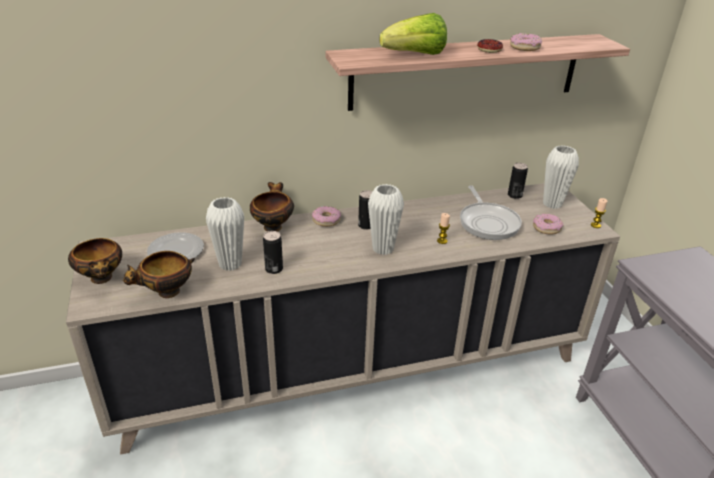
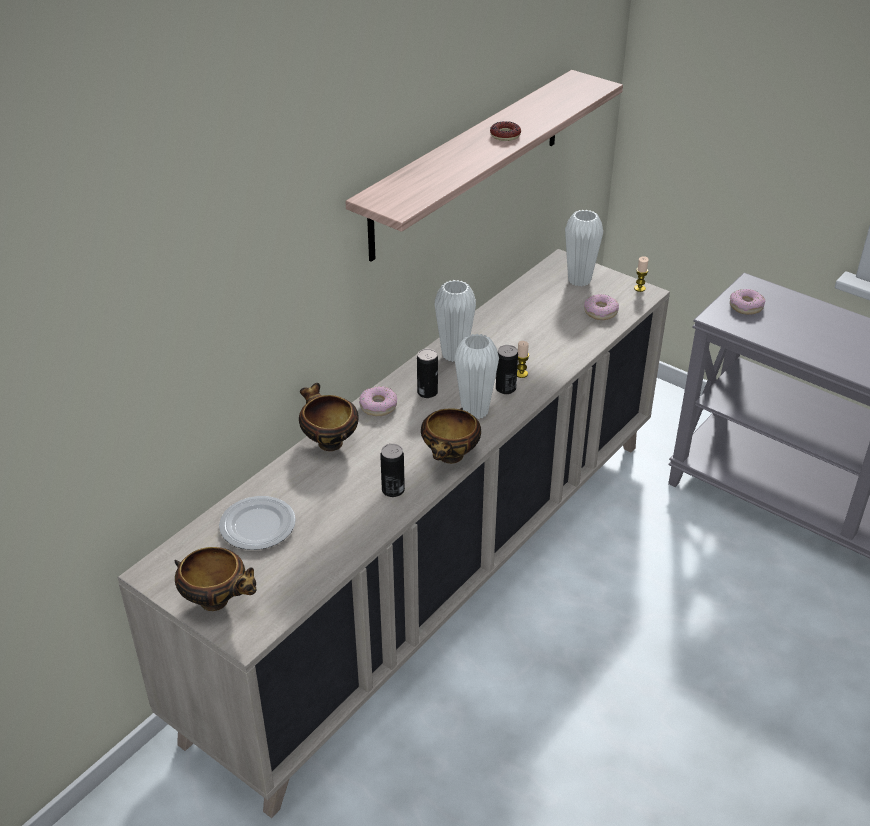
camera: 35 degrees left, 5 degrees up
(166, 293) = (314, 576): bowl -> bowl (450, 458)
(230, 264) = (339, 509): white vase -> white vase (454, 354)
(415, 55) = (448, 172): lettuce -> none
(488, 222) = (542, 331): frying pan -> none
(514, 195) = (535, 285): can -> can (505, 388)
(524, 47) = (532, 119): donut -> donut (746, 306)

